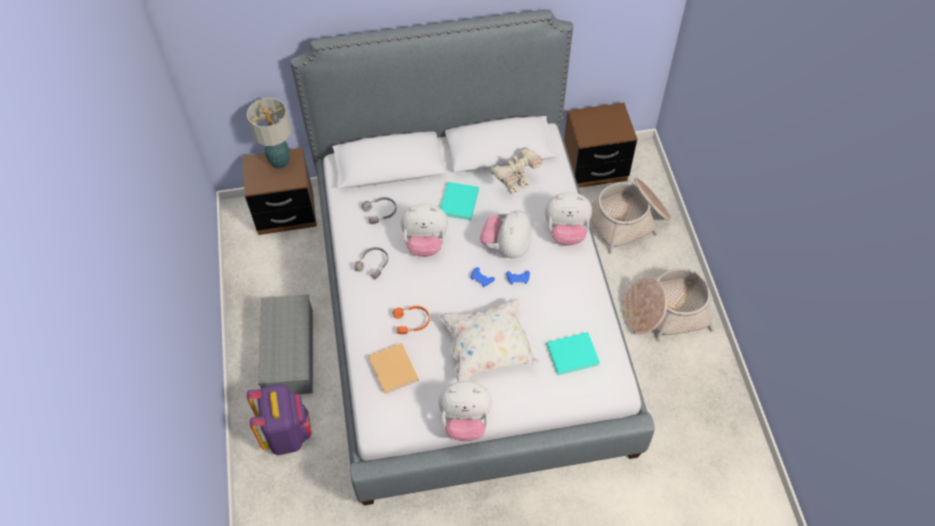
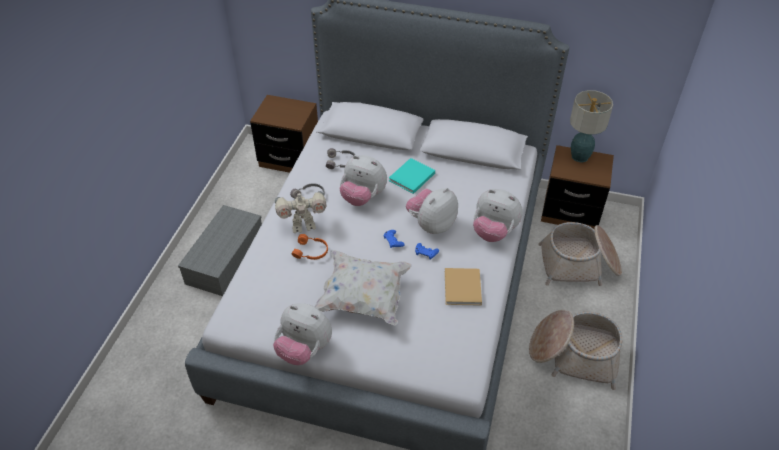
camera: 25 degrees right, 10 degrees down
(280, 161) = (292, 107): table lamp -> table lamp (580, 156)
(287, 433) = (182, 318): purple backpack -> none
(394, 370) = (270, 283): beige book -> beige book (462, 289)
(515, 185) = (470, 180): toy robot -> toy robot (303, 226)
(574, 354) = (439, 334): turquoise book -> none

